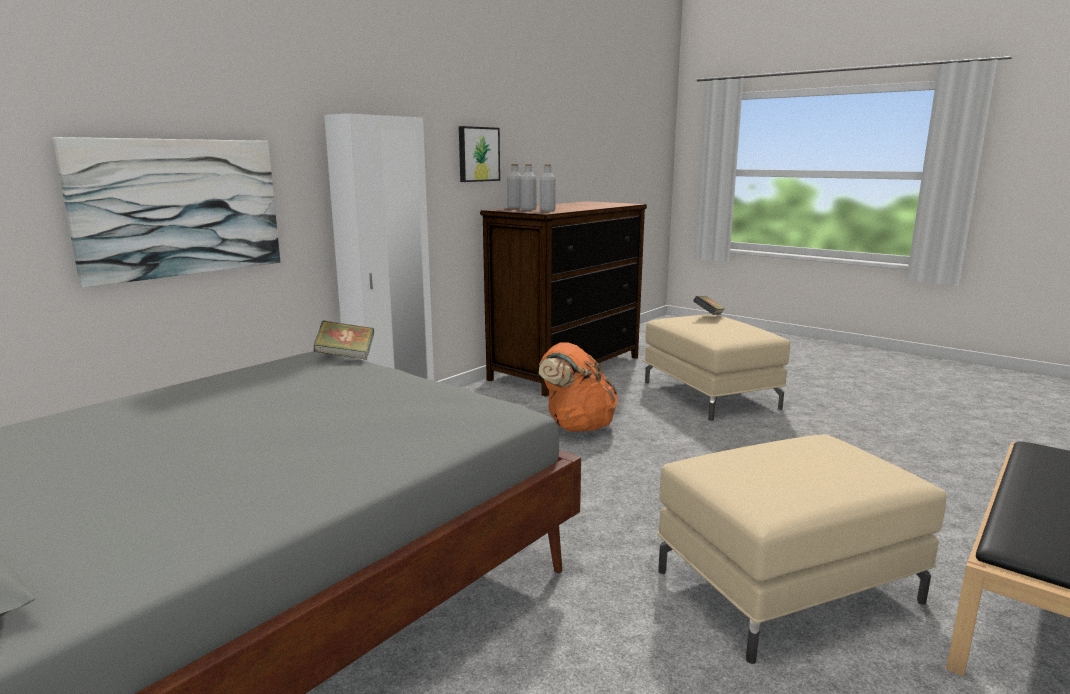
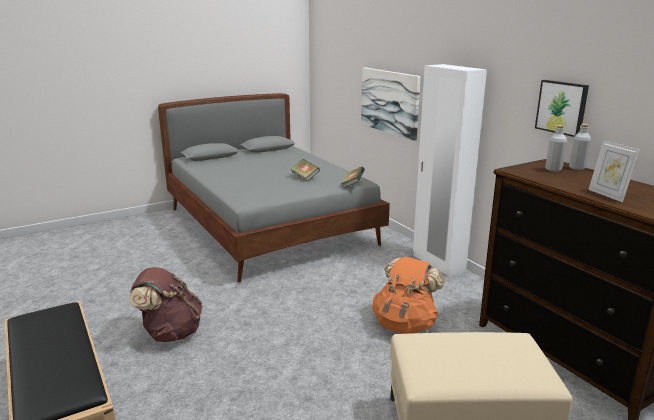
camera: 110 degrees right, 5 degrees up
(547, 210) = (539, 173): grey bottle -> none
(591, 206) = (608, 195): none -> picture frame
(708, 316) = (523, 368): book -> book (305, 177)
(787, 587) = (170, 333): beige ottoman -> brown backpack

